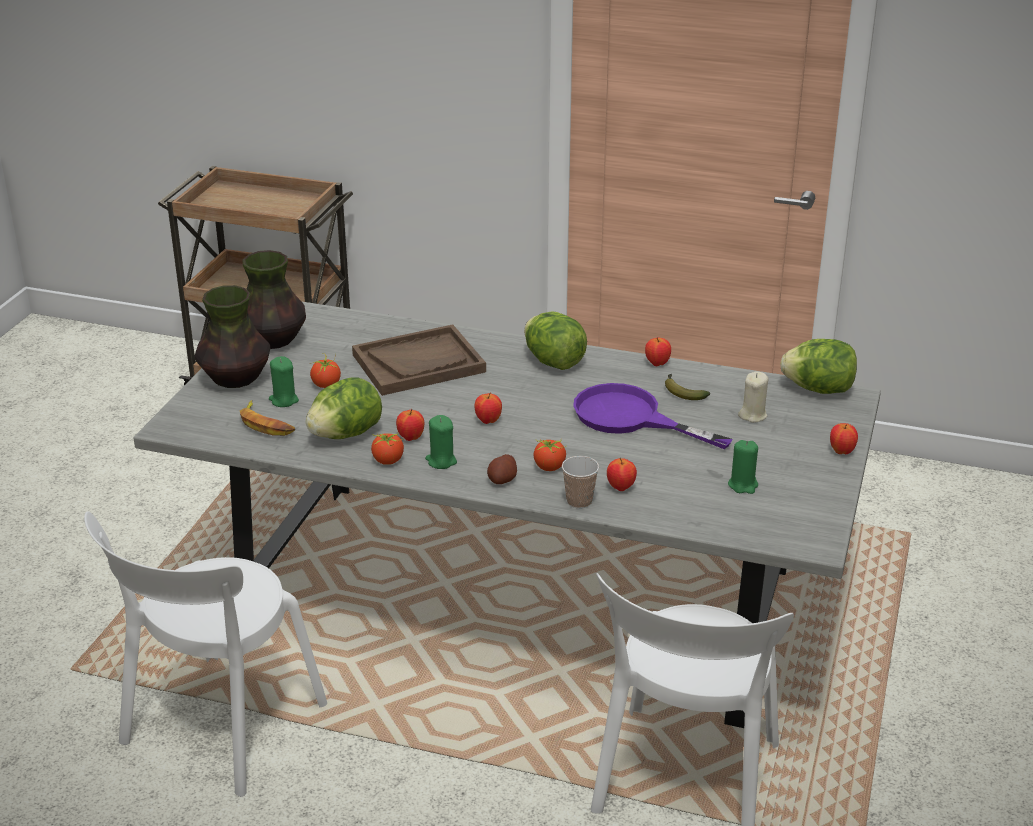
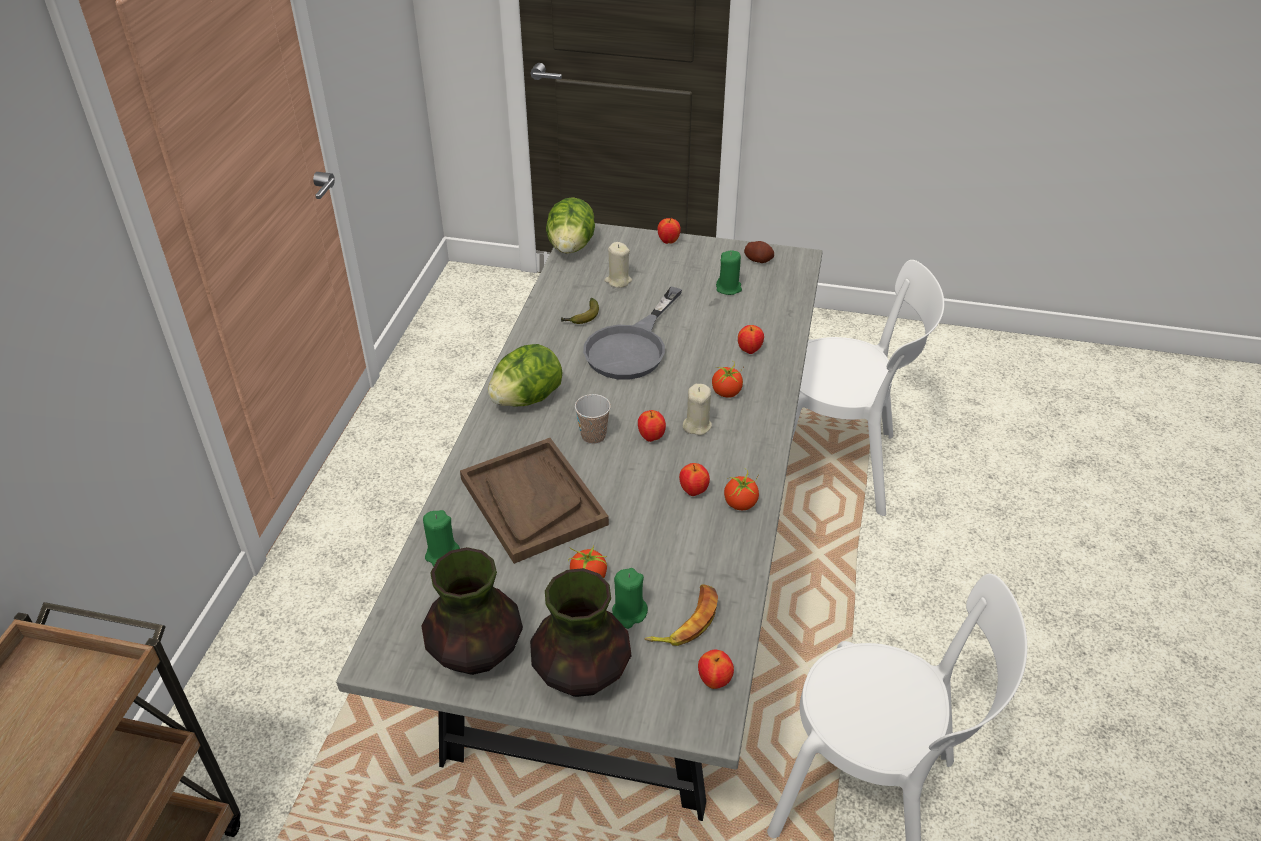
camera: 95 degrees left, 10 degrees up
(346, 434) = (695, 544): lettuce -> none
(441, 461) = (732, 464): green candle -> green candle (442, 554)
(501, 446) = (697, 425): none -> beige candle
(502, 480) = (755, 421): potato -> potato (758, 260)
(579, 501) = (777, 373): cup -> cup (593, 436)
(630, 418) = (632, 347): purple frying pan -> grey frying pan
(657, 363) = (528, 332): apple -> apple (714, 681)

